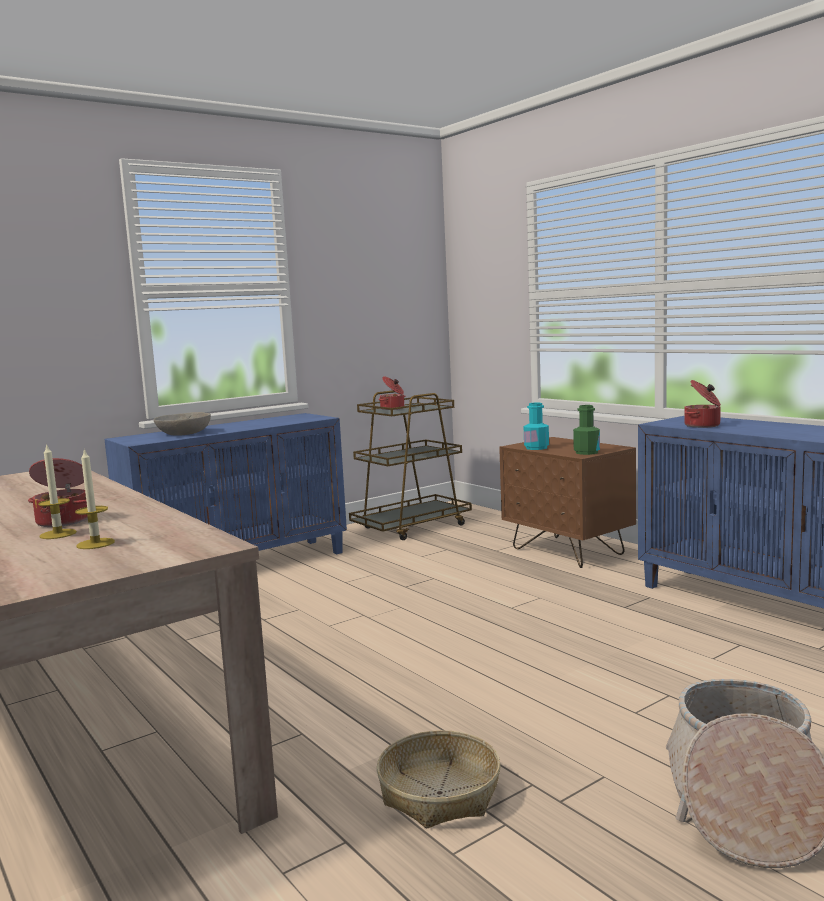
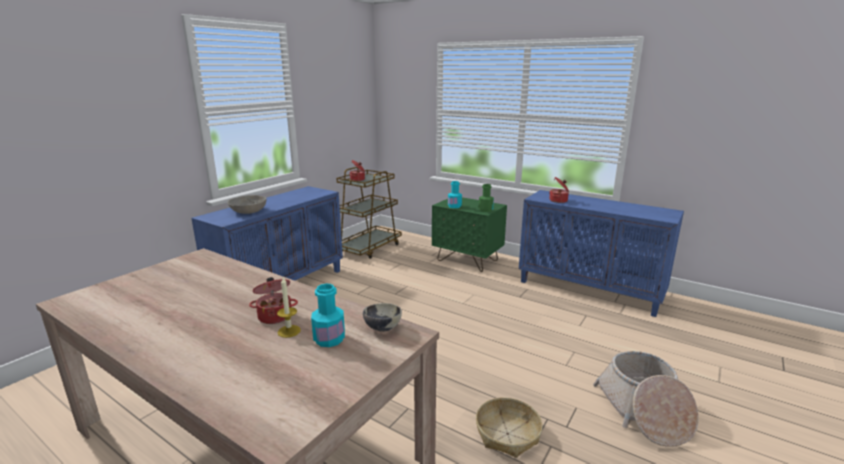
camera: 20 degrees left, 10 degrees up
(95, 544) = (329, 339): candle -> turquoise bottle
(182, 538) = (382, 328): none -> bowl
(568, 552) = (467, 261): brown nightstand -> green nightstand

